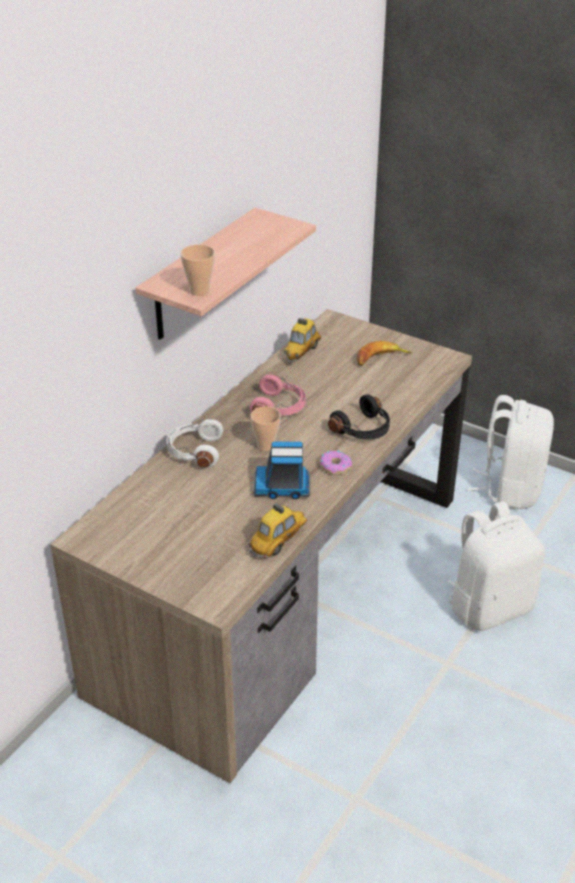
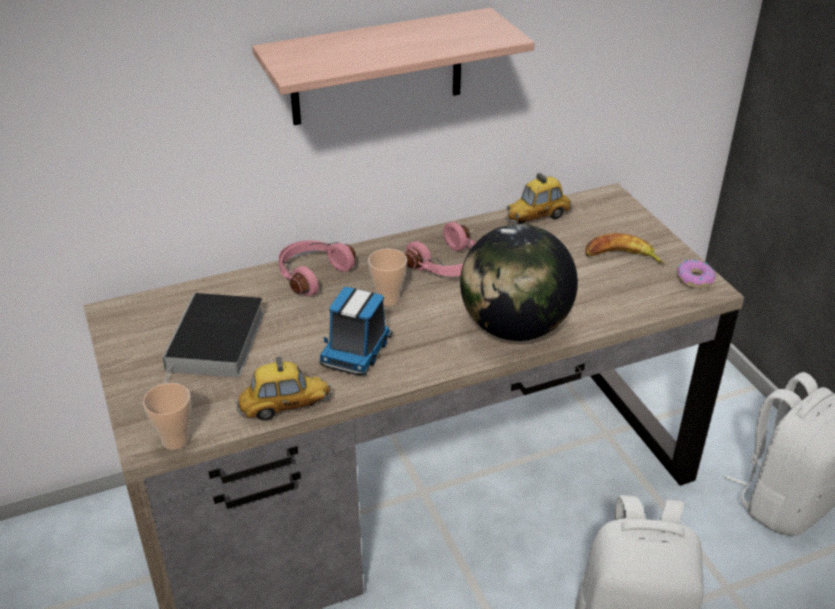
camera: 35 degrees right, 0 degrees up
(184, 524) = (216, 343): none -> book
(194, 451) = (311, 274): white headphones -> pink headphones
(199, 291) = (307, 67): cup -> cup (175, 440)
(283, 487) = (356, 350): toy truck -> toy truck turned 105 degrees counterclockwise
(335, 466) = (437, 354): donut -> donut (694, 279)
(363, 430) = (514, 327): black headphones -> globe

